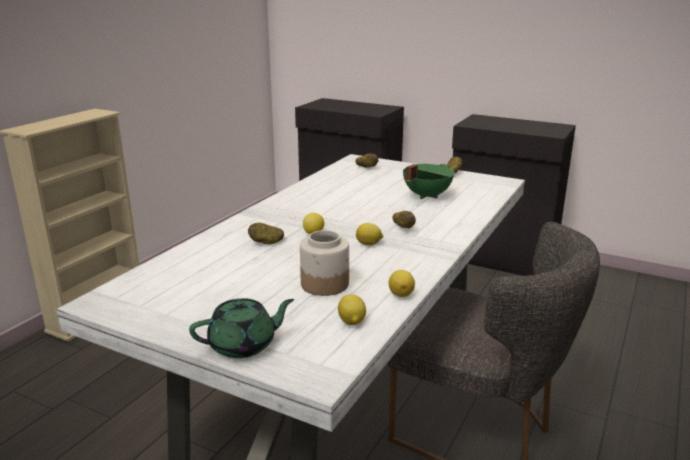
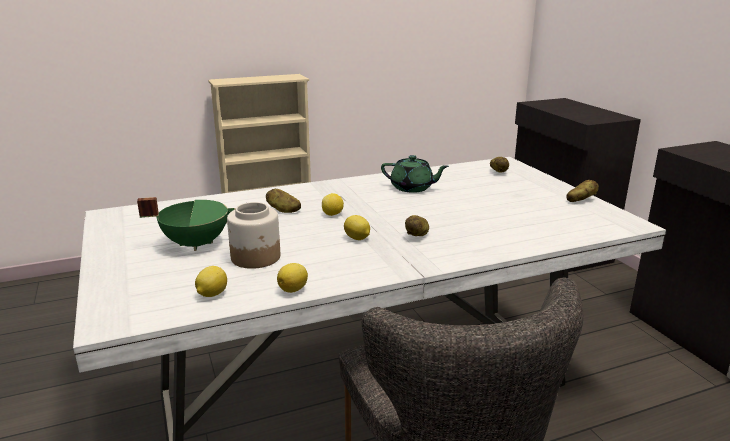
camera: 40 degrees right, 0 degrees up
(243, 345) = (118, 277): green teapot -> green teapot (412, 188)
(426, 195) = (504, 213): green cooking pot -> green cooking pot (196, 243)

